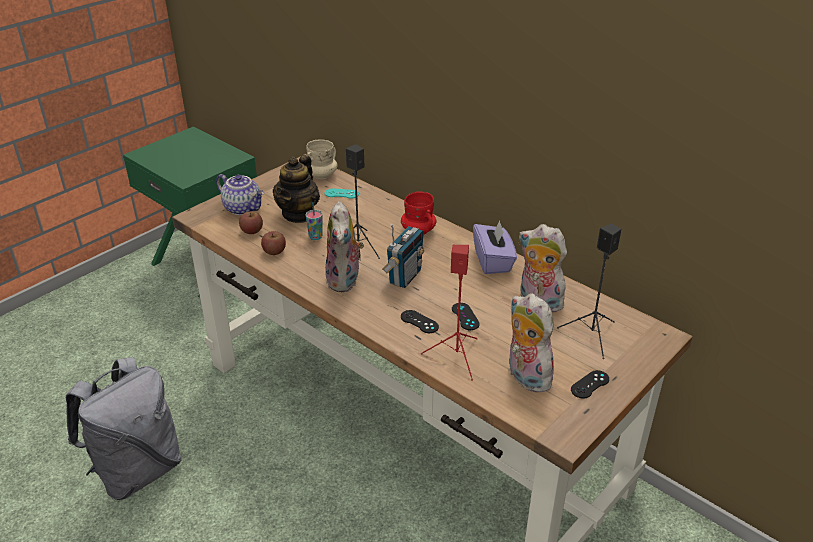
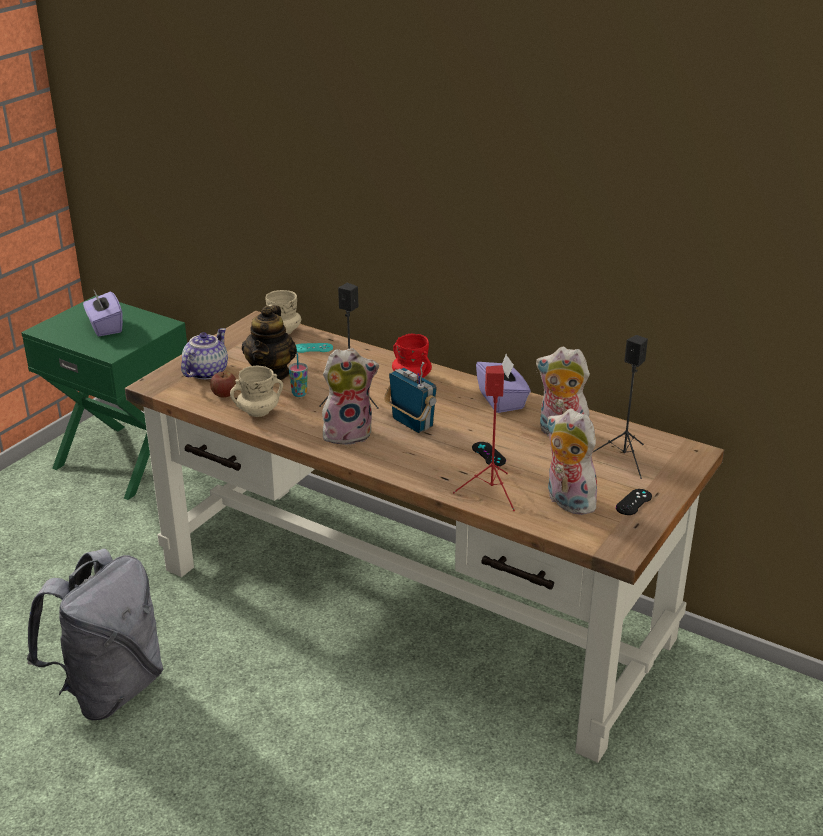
camera: 10 degrees left, 5 degrees down
(189, 155) = (105, 327): none -> purple tissue box
(243, 208) = (205, 372): teapot -> teapot turned 90 degrees counterclockwise
(274, 251) = (258, 412): apple -> beige mug
(345, 281) = (348, 433): plush toy -> plush toy turned 90 degrees counterclockwise
(404, 277) = (411, 423): radio -> radio turned 60 degrees counterclockwise
(419, 322) = (442, 464): black game controller -> none

